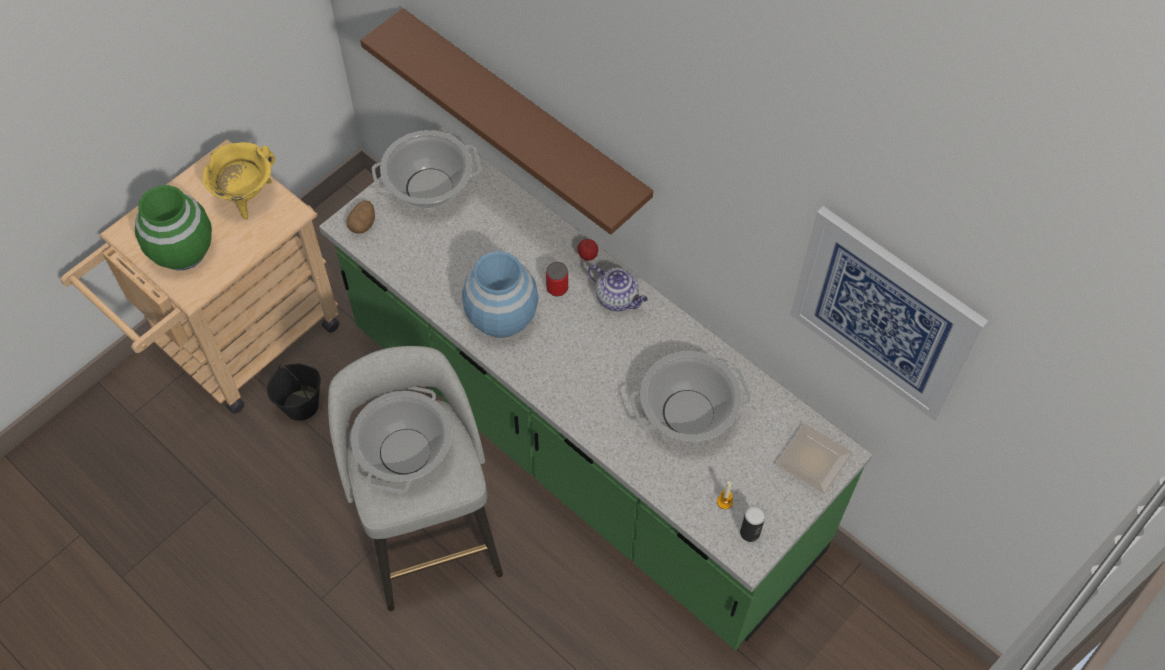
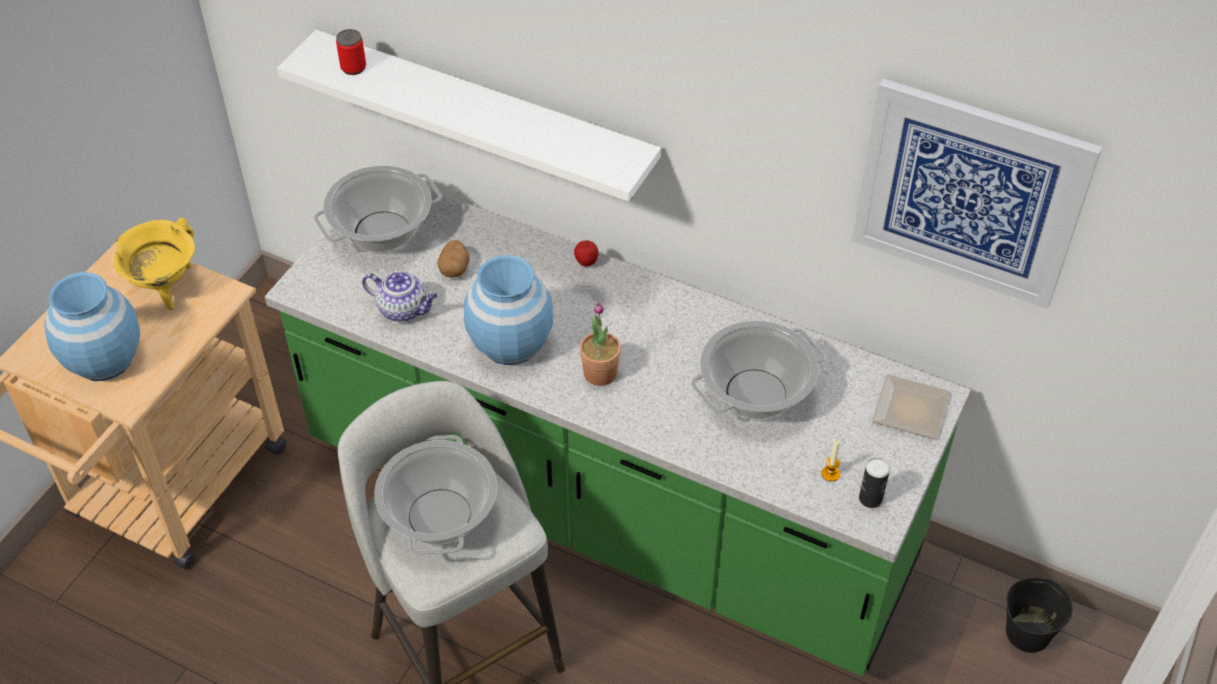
camera: 15 degrees left, 10 degrees down
(183, 251) = (105, 359): green vase -> blue vase
(301, 405) = (265, 541): black bucket -> black bucket (1028, 632)
(363, 224) = (316, 283): potato -> potato (454, 268)
(524, 117) = (484, 116): brown shelf -> white shelf
(557, 288) = (563, 301): can -> can (353, 67)
(566, 362) = (600, 373): none -> potted plant
(618, 298) = (635, 297): teapot -> teapot (404, 309)

